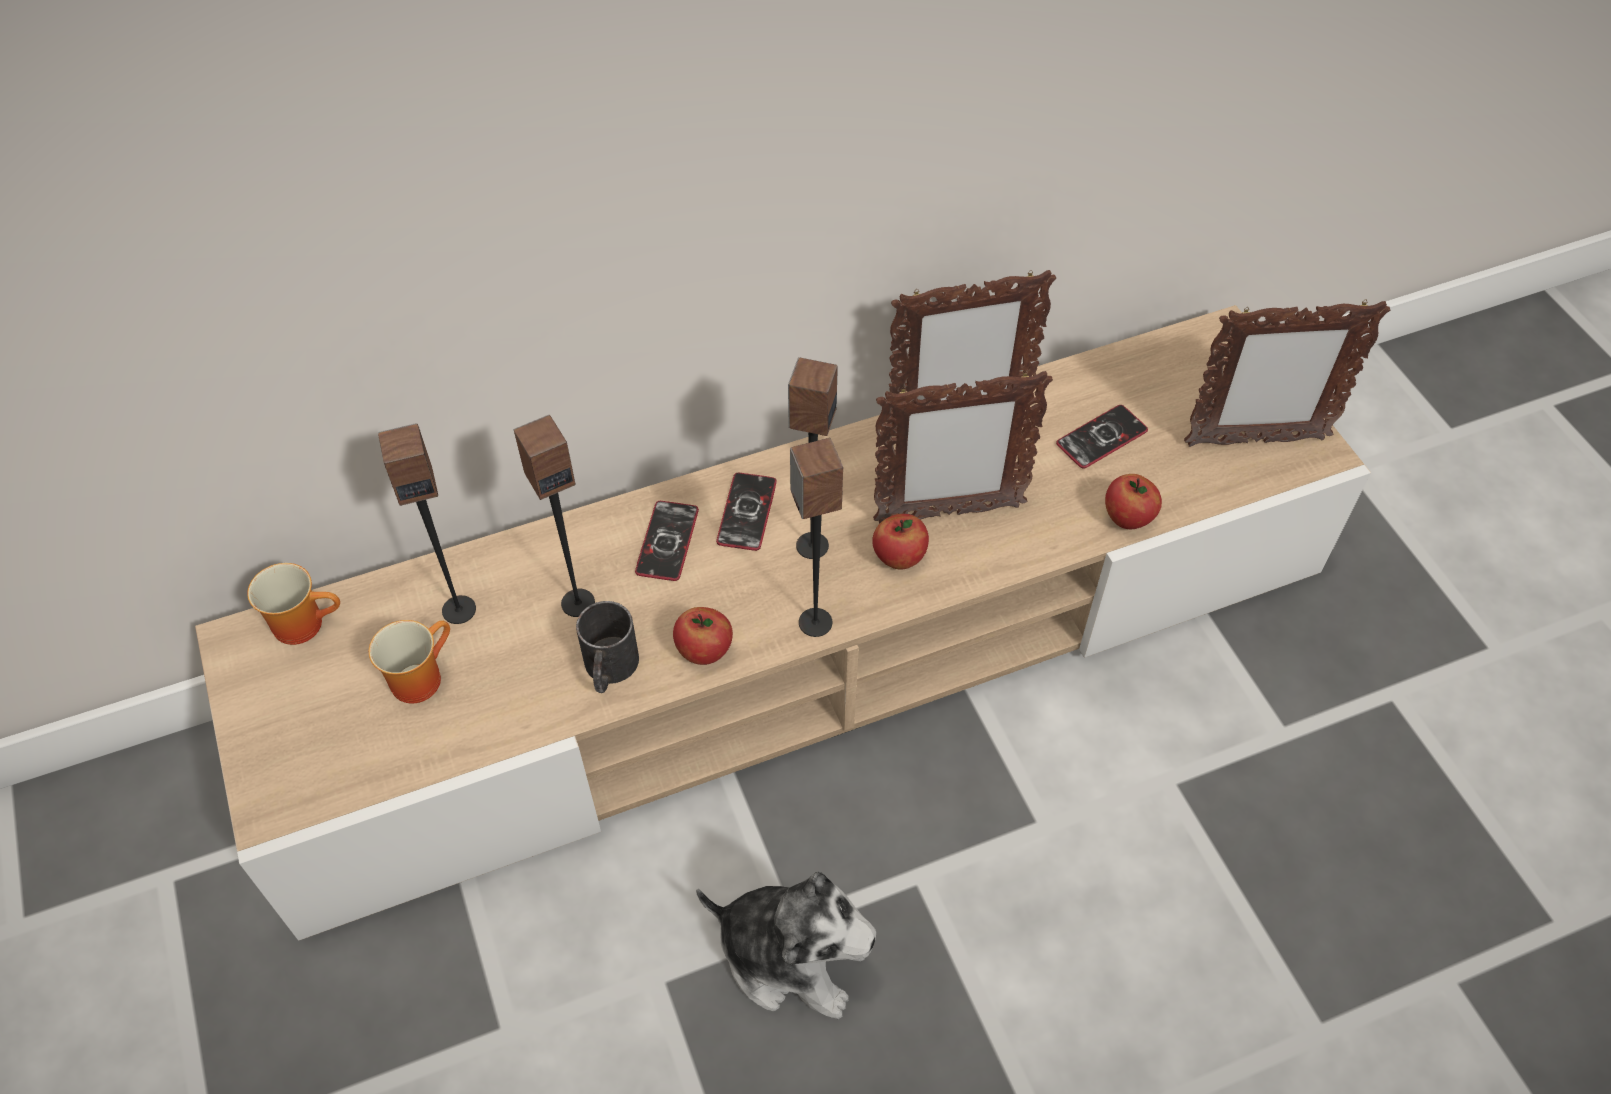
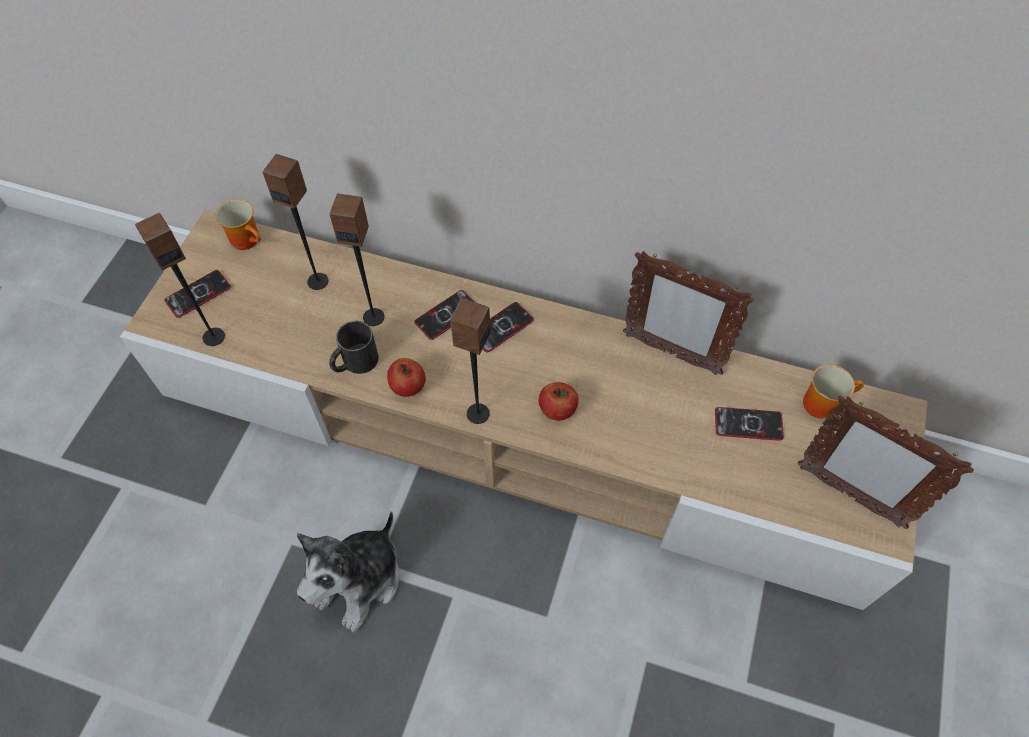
camera: 40 degrees right, 5 degrees up
(303, 734) = (198, 294): none -> phone
(418, 675) = (270, 301): mug -> mug (822, 401)
(792, 954) = (359, 581): plush toy -> plush toy turned 60 degrees clockwise
(811, 545) = (517, 370): speaker -> speaker (213, 336)
(947, 514) = (609, 405): picture frame -> none
(1127, 518) = (715, 484): apple -> none

